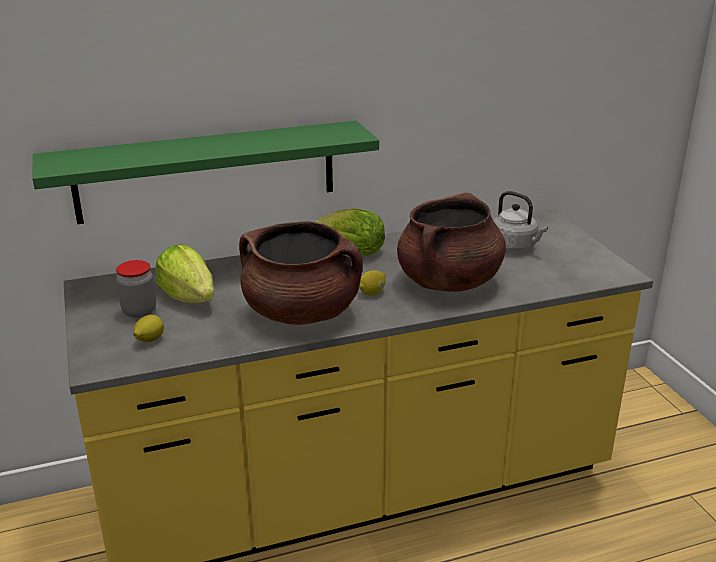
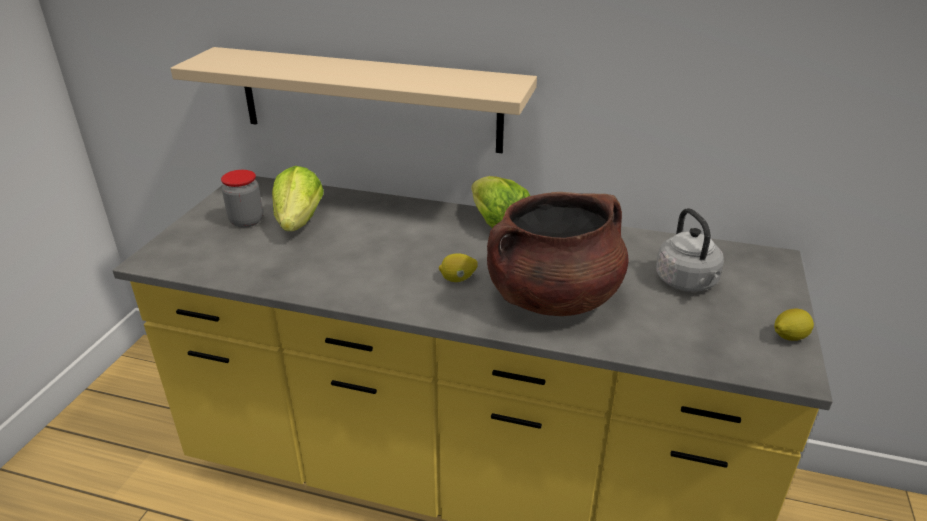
camera: 35 degrees right, 5 degrees up
(149, 340) = (216, 251): lemon -> lemon (788, 337)
(207, 171) = (369, 99): green shelf -> beige shelf
(302, 313) = (366, 275): brown cooking pot -> none

